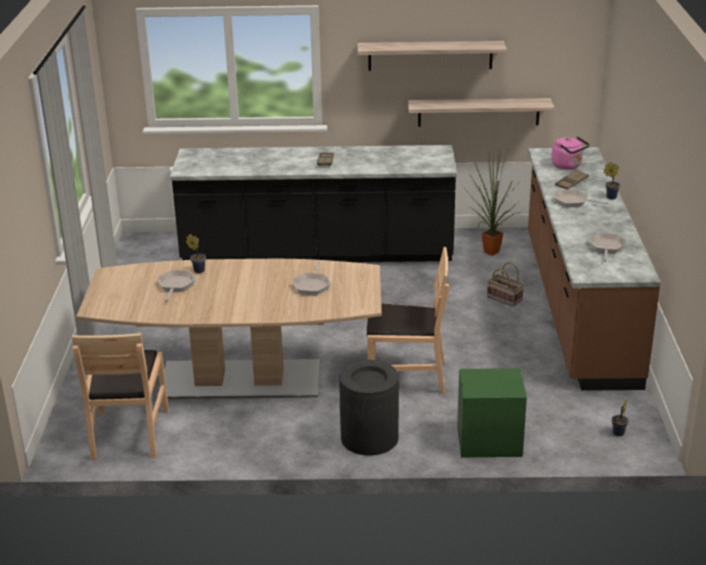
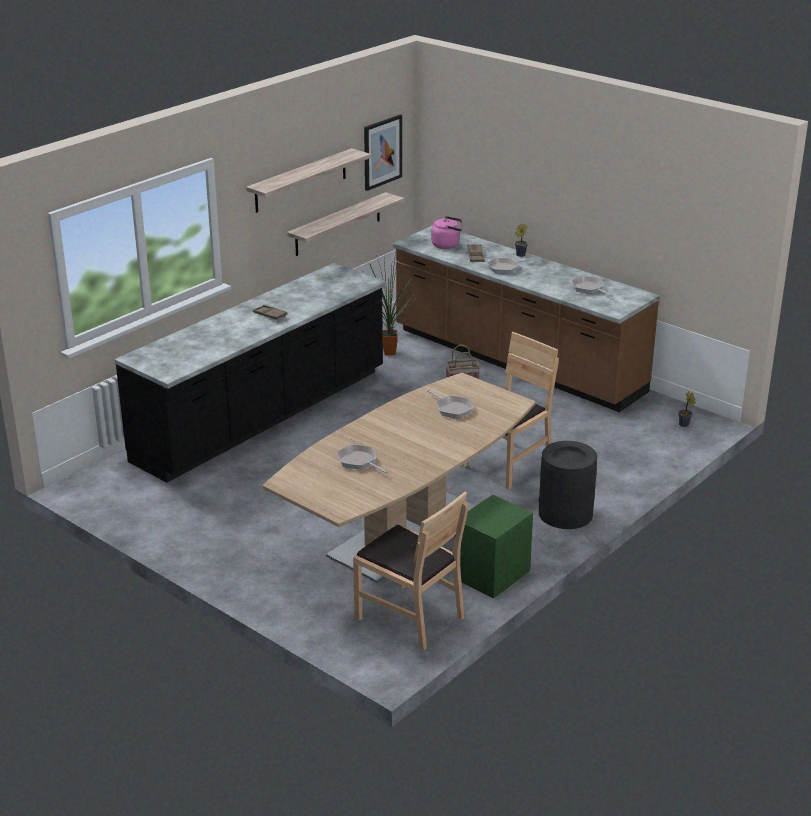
camera: 50 degrees left, 0 degrees up
(198, 270) = (347, 443): potted plant -> none
(489, 442) = (633, 472): green nightstand -> green nightstand (492, 575)
(549, 55) = (382, 152): none -> picture

